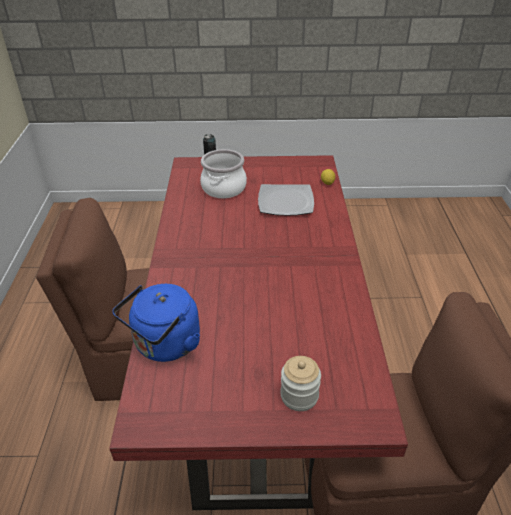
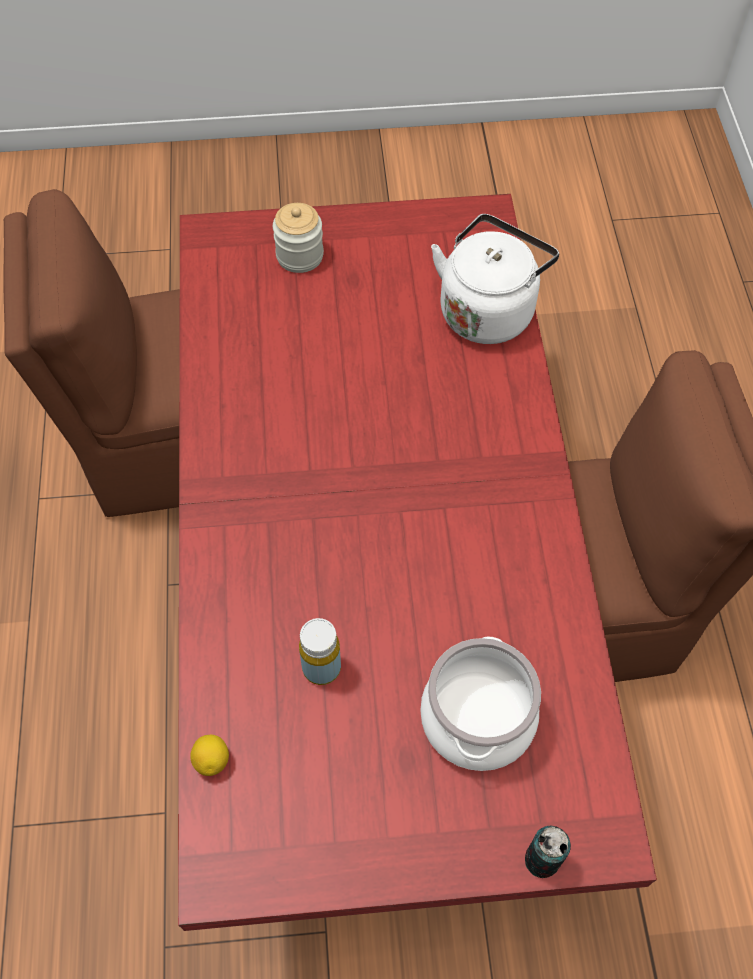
camera: 175 degrees right, 20 degrees up
(165, 345) = (488, 310): blue kettle -> white kettle
(285, 202) = (321, 667): plate -> yellow bottle

